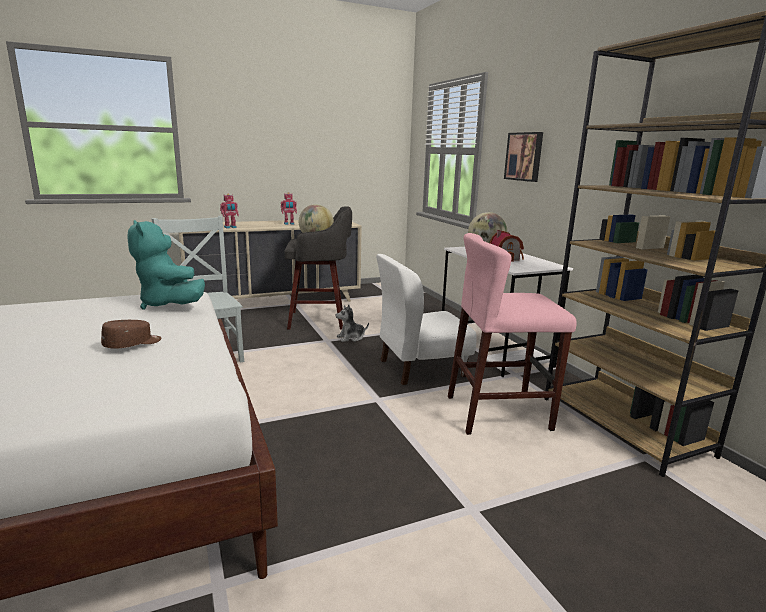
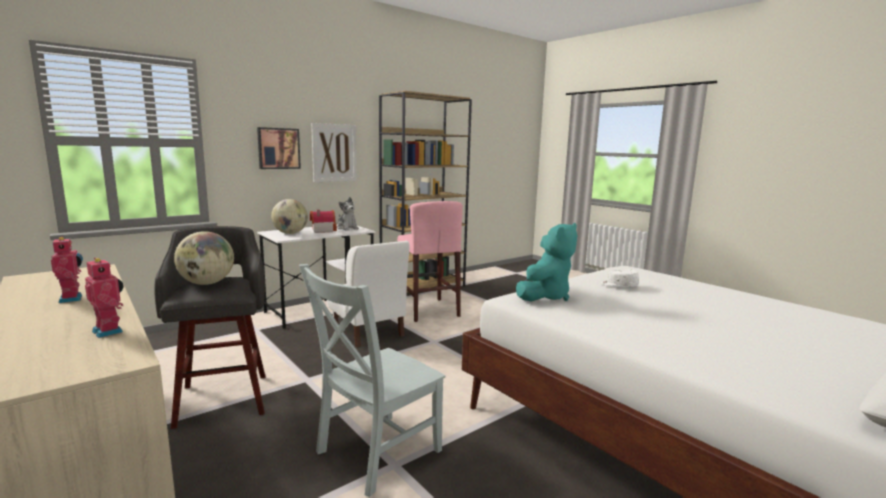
camera: 105 degrees left, 5 degrees down
(133, 344) = (619, 285): brown cap -> white cap
(351, 338) = (296, 367): plush toy -> plush toy (347, 228)
(575, 164) = (334, 153): none -> picture

